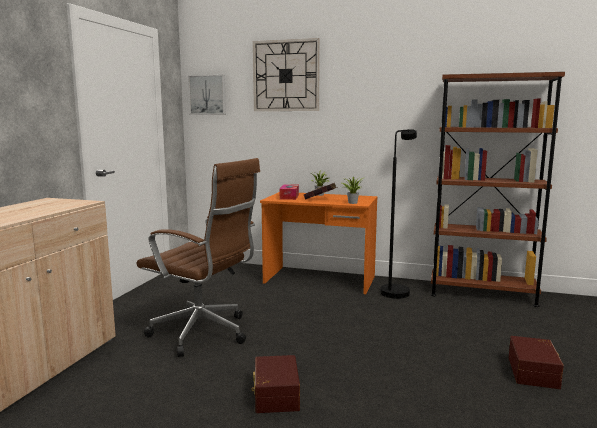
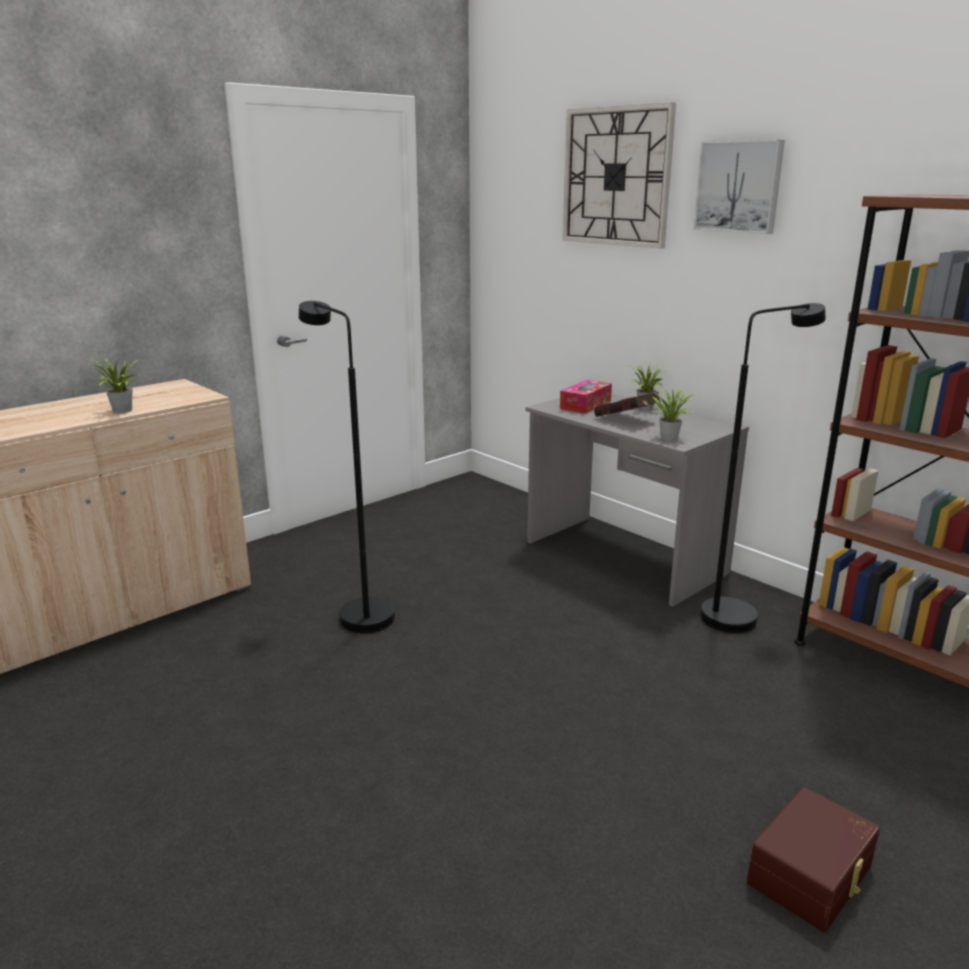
camera: 30 degrees right, 10 degrees up
(40, 212) = (121, 411): none -> potted plant
(204, 334) = (358, 612): brown office chair -> black floor lamp
(208, 95) = (502, 206): picture -> picture (739, 186)
(274, 395) = (342, 746): brown storage box -> none
(319, 280) = (623, 558): orange desk -> grey desk

